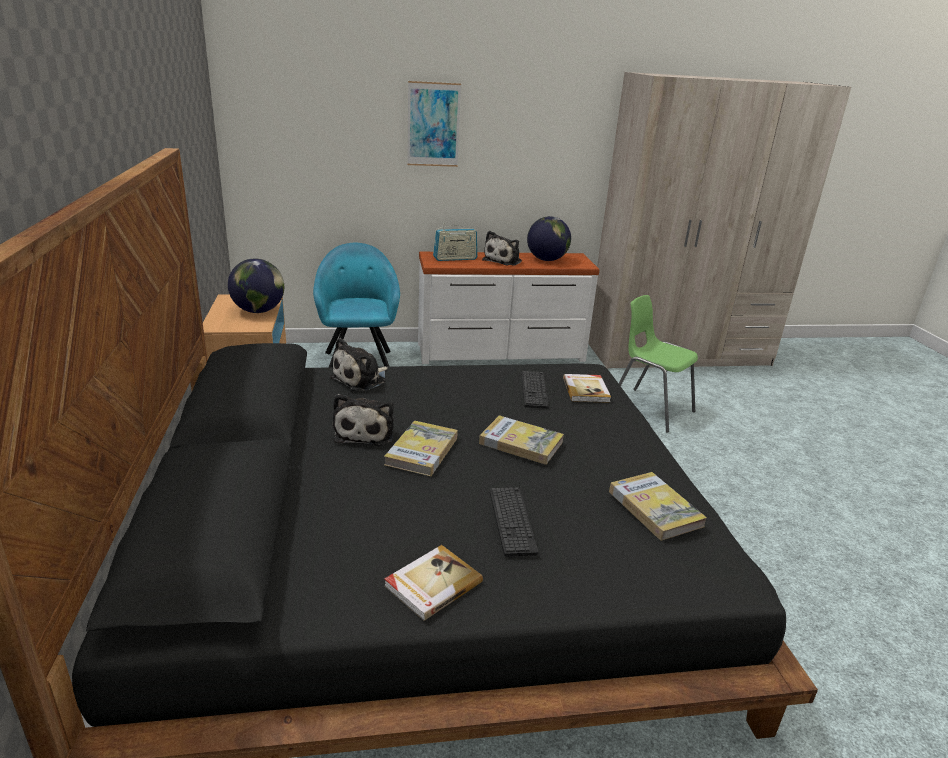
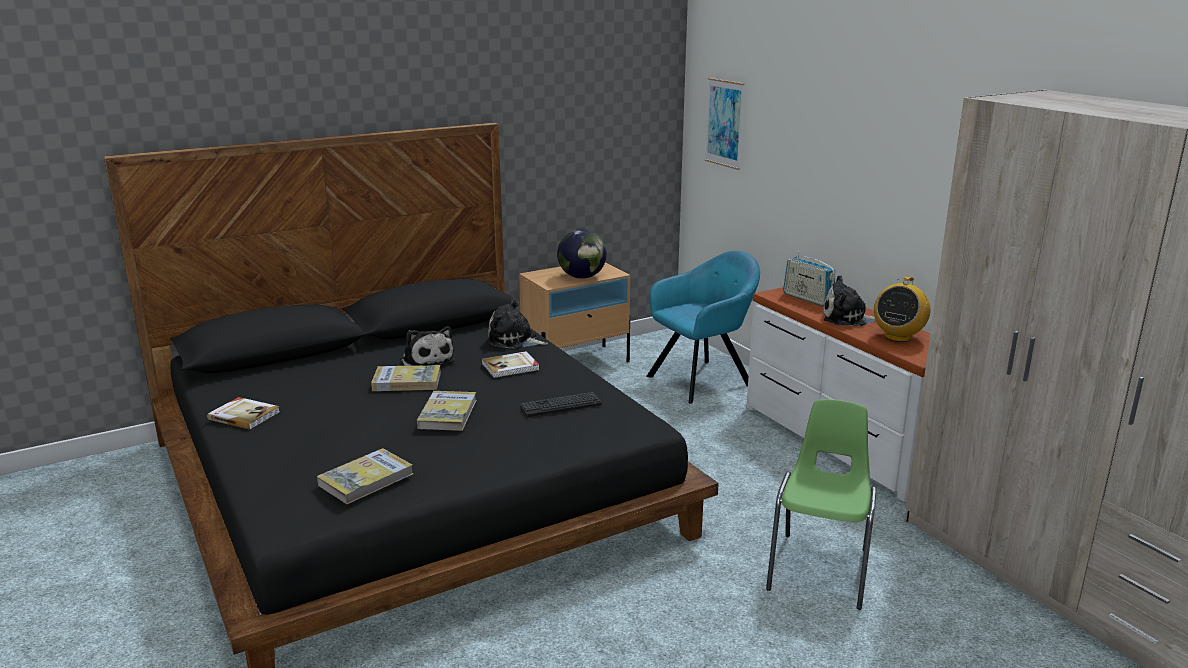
camera: 70 degrees right, 5 degrees down
(365, 432) = (426, 360): plush toy -> plush toy turned 105 degrees counterclockwise
(433, 124) = (830, 136): picture -> picture (724, 123)
(512, 521) = (322, 426): keyboard -> none
(547, 260) = (898, 337): globe -> radio
(586, 390) = (587, 429): book -> book (511, 367)

